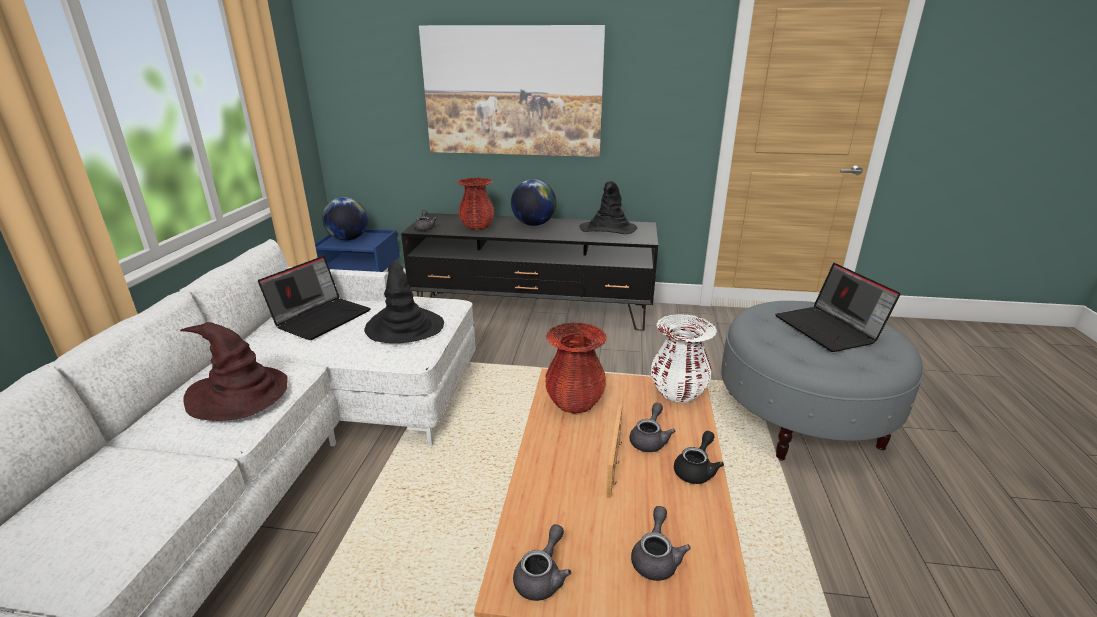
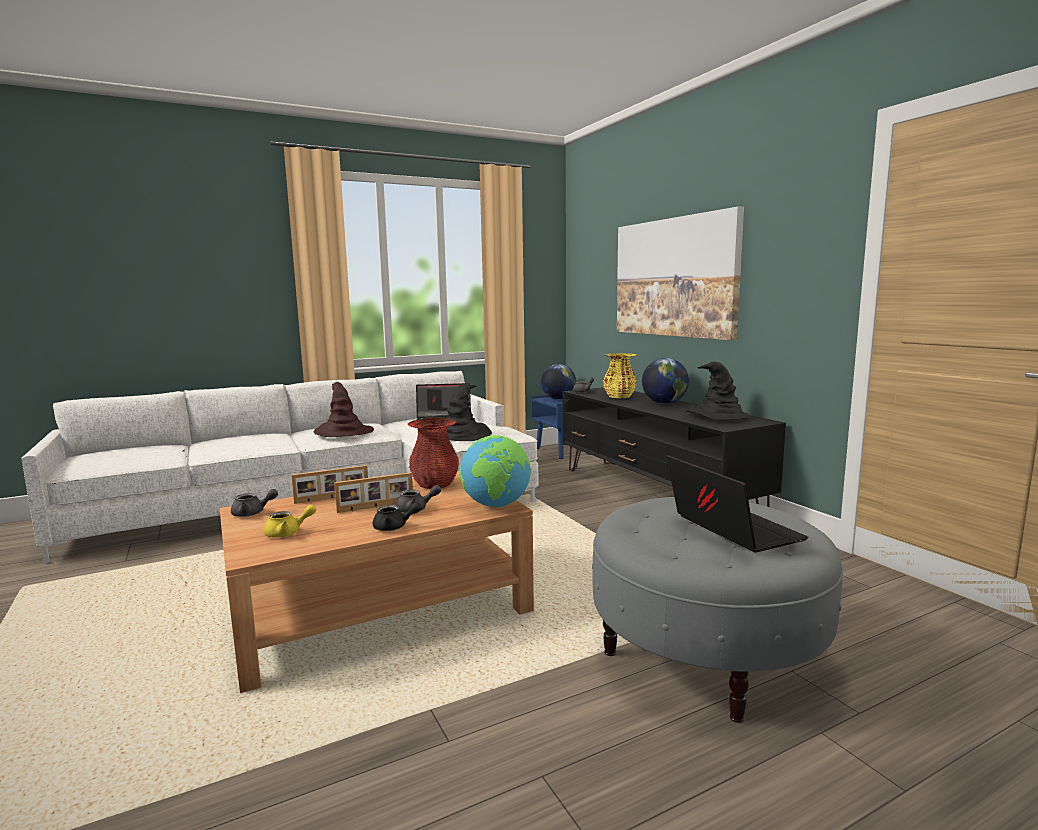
camera: 55 degrees right, 15 degrees down
(477, 226) = (619, 397): red vase -> yellow vase
(547, 486) = (332, 498): none -> picture frame
(656, 557) = (288, 533): grey teapot -> yellow teapot
(678, 392) = (496, 505): white vase -> globe
(829, 329) = (730, 529): laptop -> laptop turned 120 degrees clockwise

